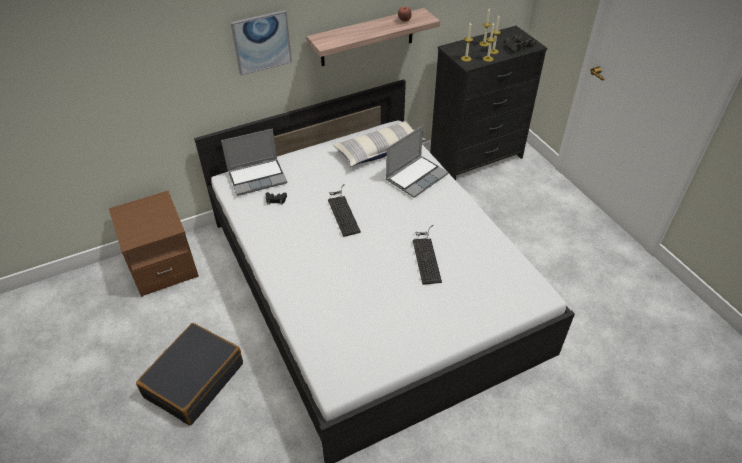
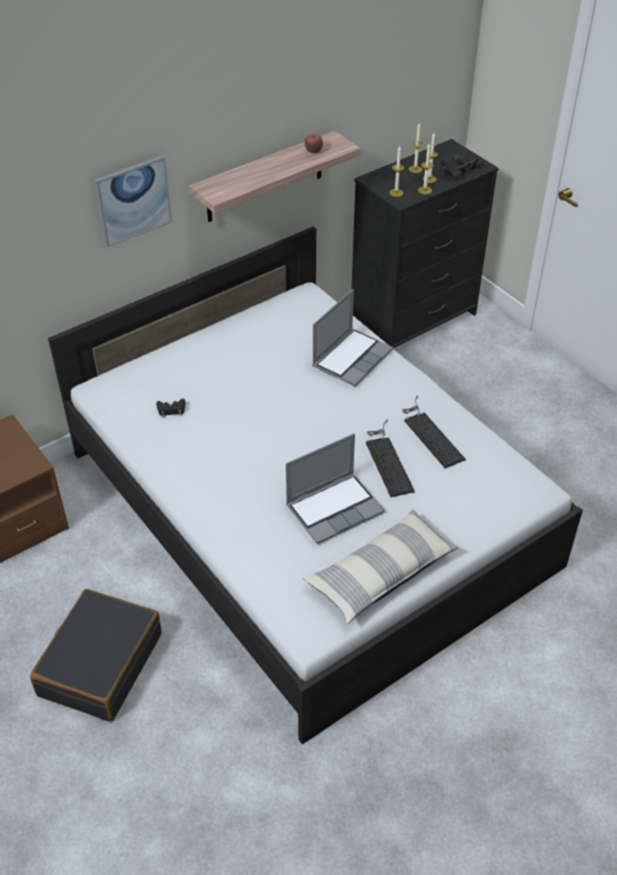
camera: 10 degrees left, 0 degrees up
(258, 177) = (138, 382): laptop -> laptop (335, 508)
(342, 211) = (265, 415): keyboard -> keyboard (430, 433)
(379, 150) = (294, 327): pillow -> pillow (381, 573)

